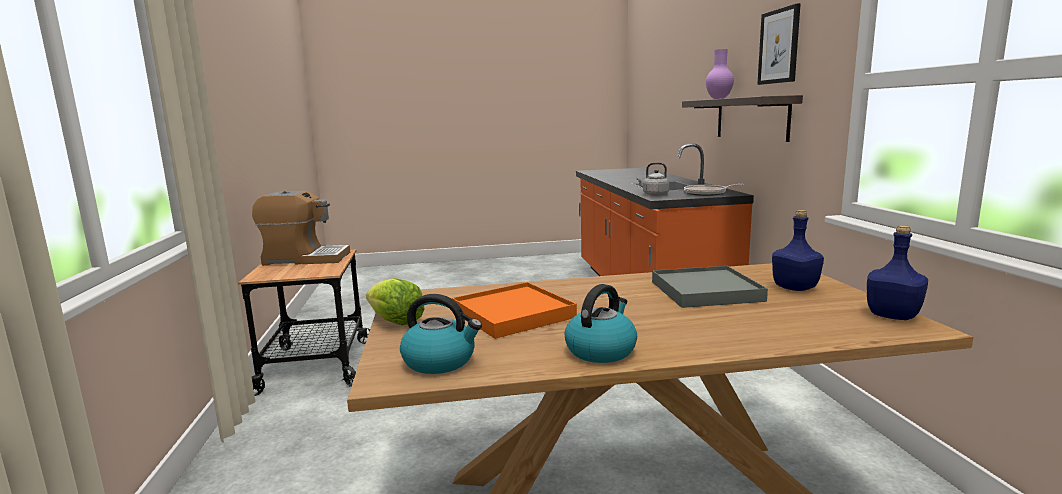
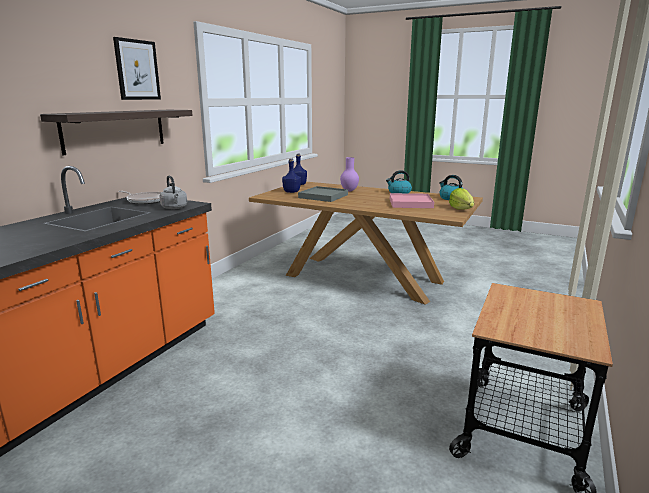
camera: 145 degrees left, 5 degrees up
(305, 259) = (543, 327): coffee machine -> none
(513, 314) = (410, 203): orange tray -> pink tray
(718, 99) = (85, 112): purple vase -> purple vase (349, 190)

